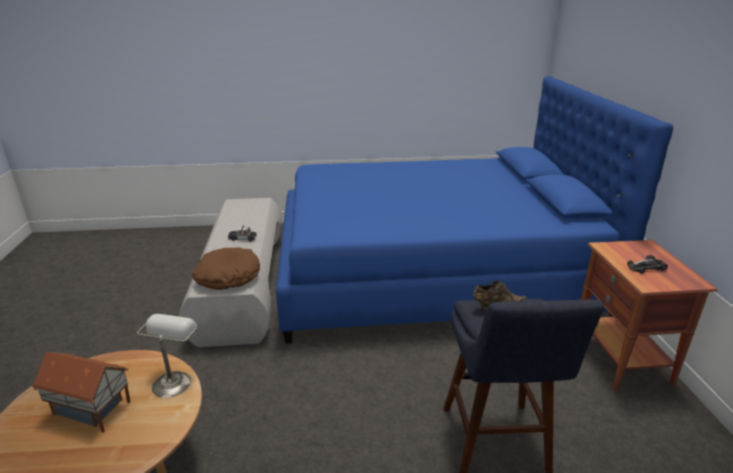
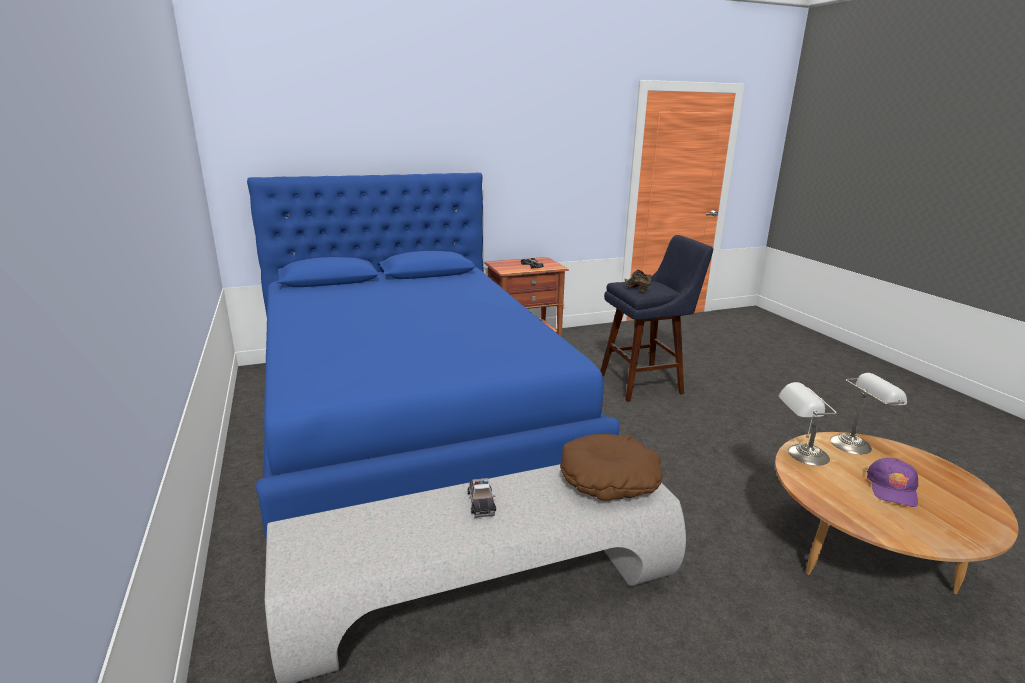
camera: 105 degrees left, 5 degrees down
(90, 410) = (892, 488): toy house -> purple cap
(154, 435) = (856, 443): none -> white table lamp

